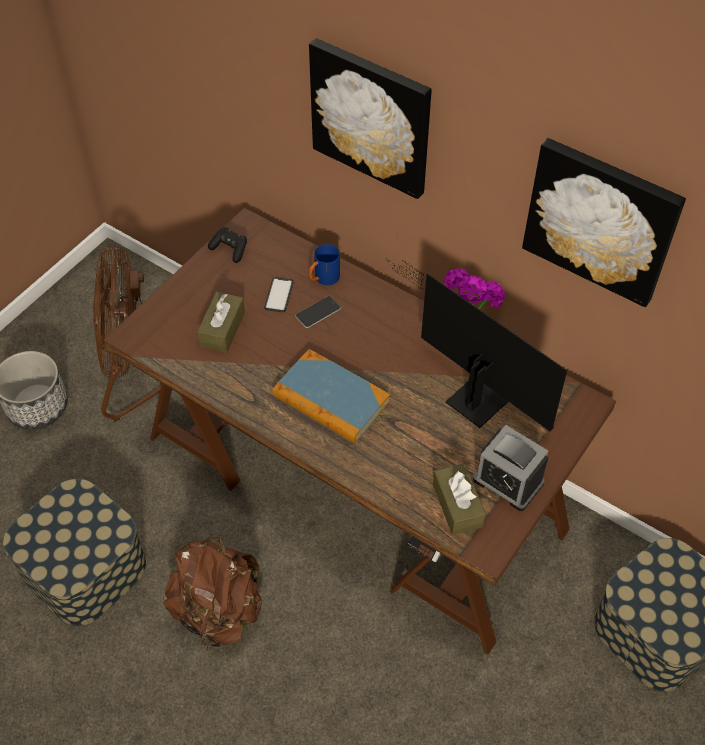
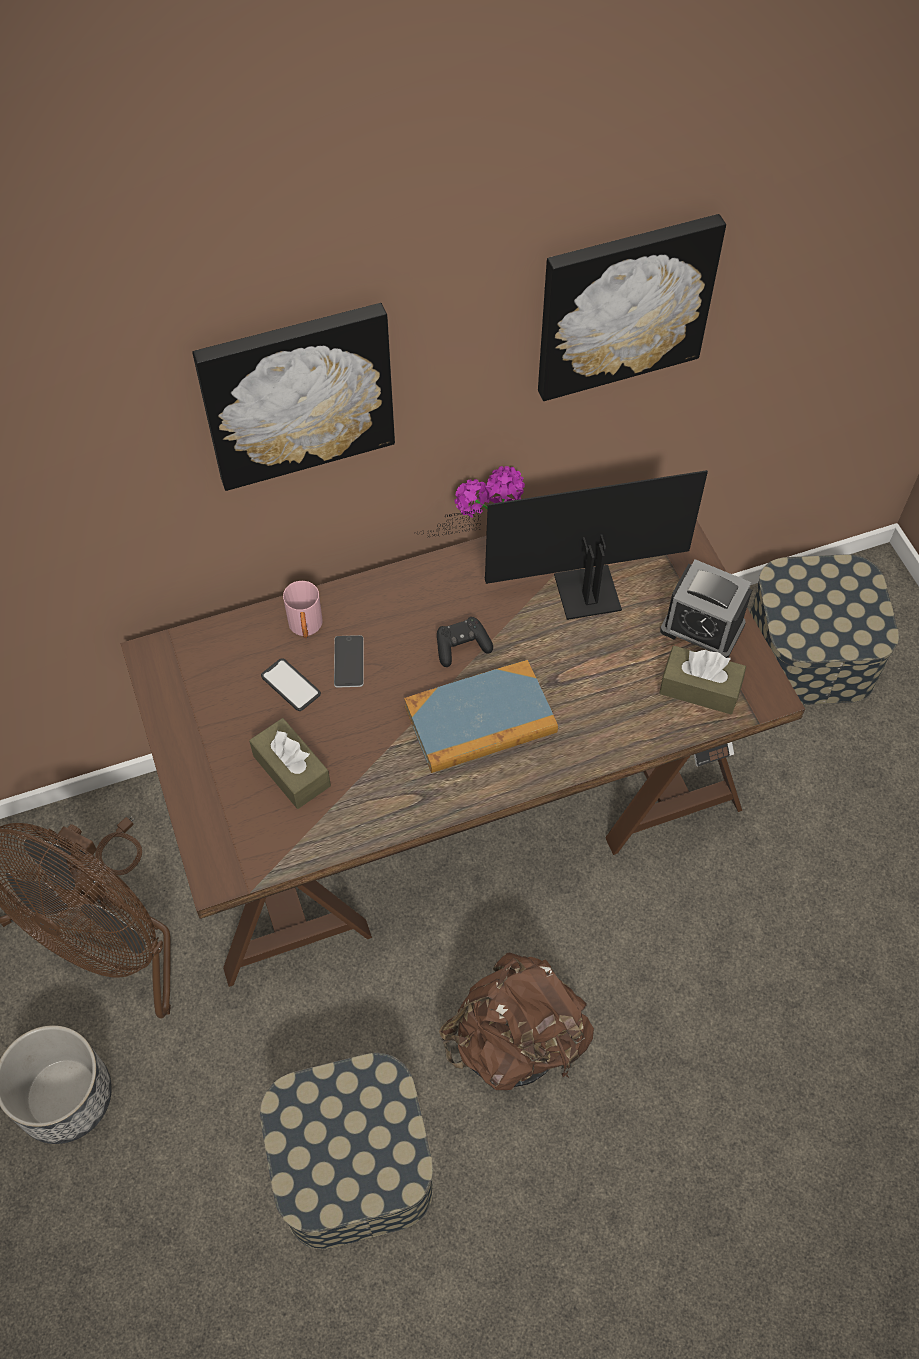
camera: 55 degrees left, 5 degrees up
(230, 249) = (174, 694): black game controller -> black game controller (462, 647)
(323, 279) = (306, 628): blue mug -> pink mug
(508, 481) = (702, 627): alarm clock -> alarm clock turned 45 degrees clockwise

